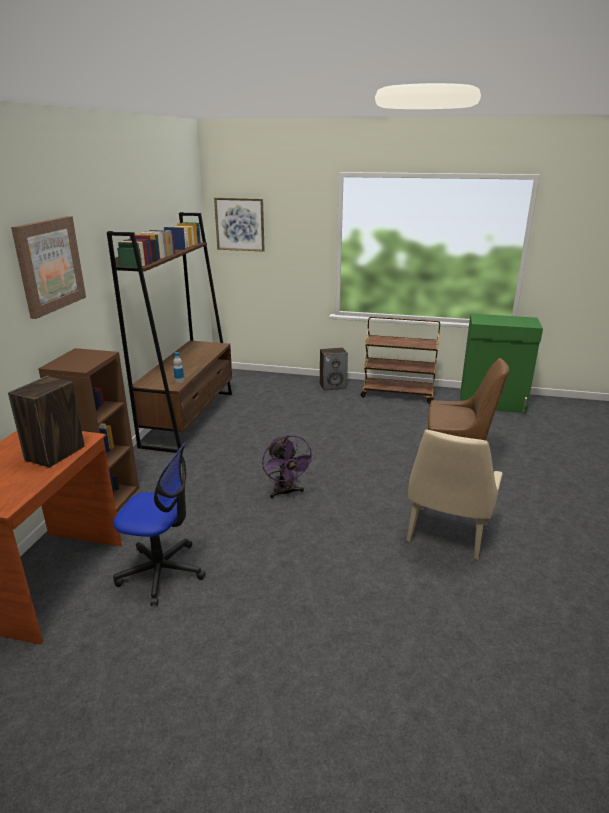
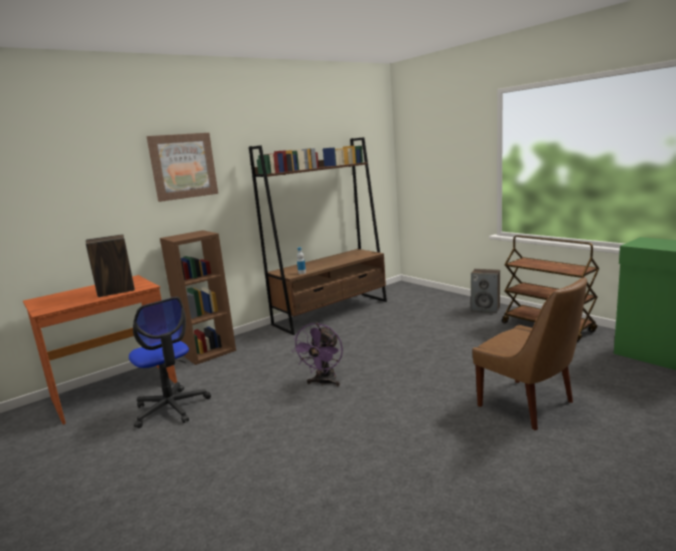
camera: 40 degrees right, 10 degrees down
(240, 224) = (418, 149): picture -> none
(446, 534) = (417, 469): beige chair -> none

